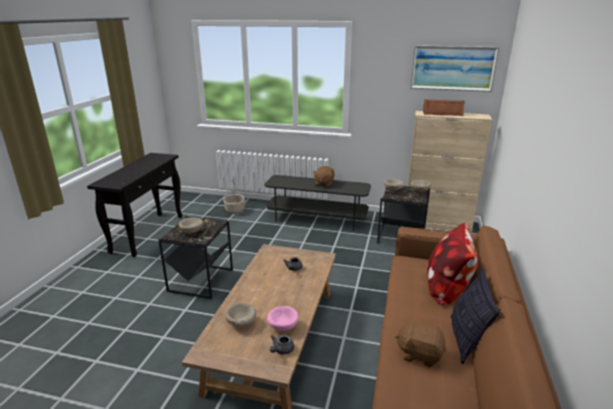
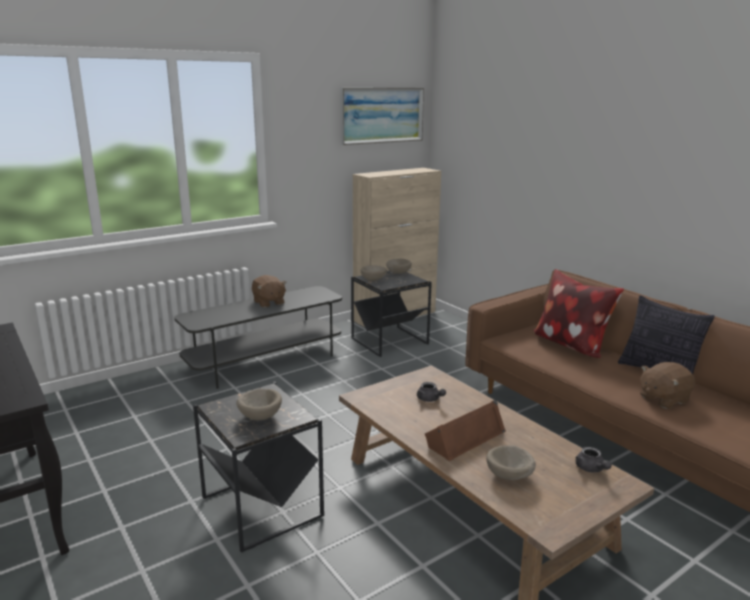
camera: 50 degrees left, 5 degrees down
(235, 210) = (119, 401): basket -> none
(283, 326) = (544, 451): pink bowl -> none
(442, 113) = (385, 172): brown speaker -> brown speaker (464, 437)

